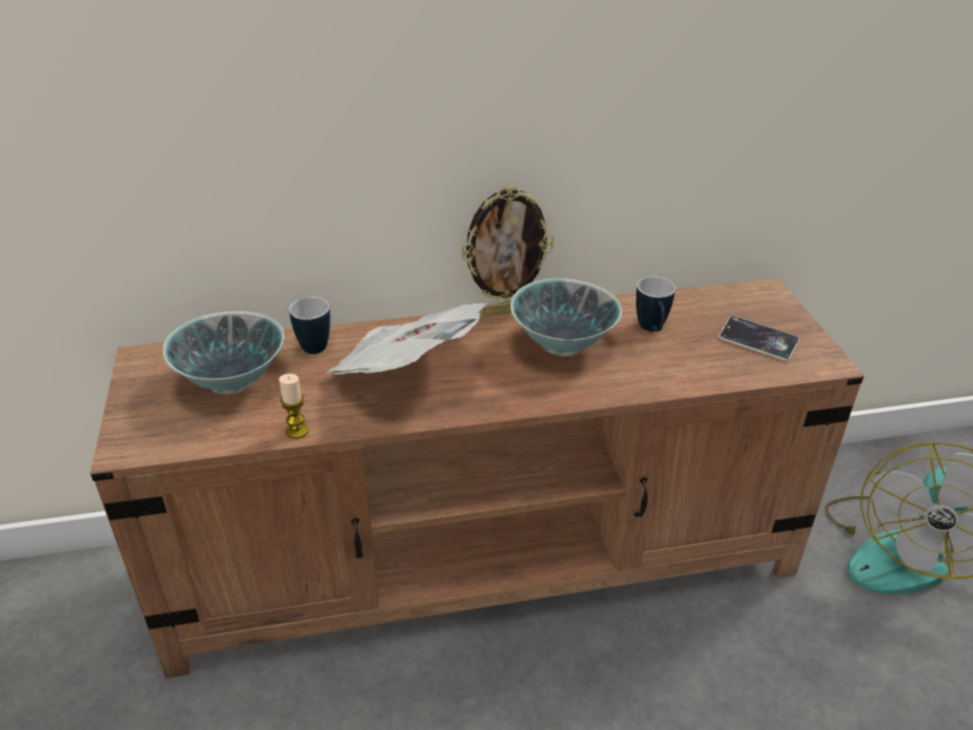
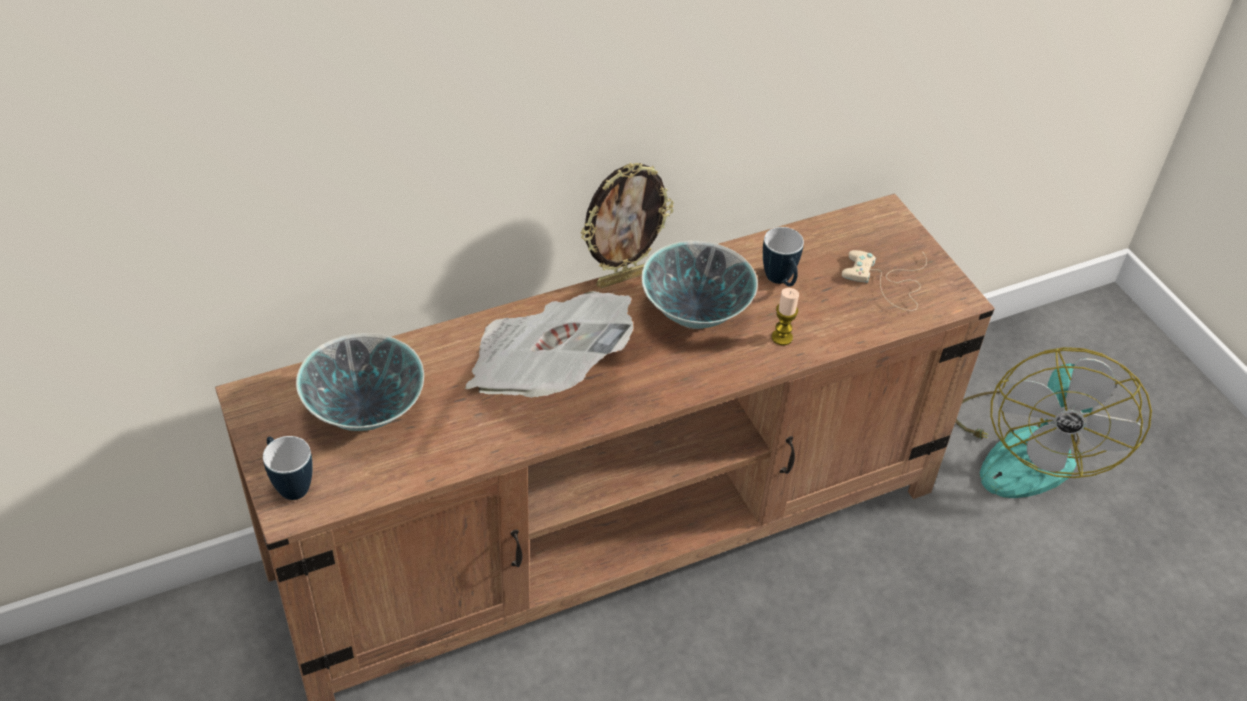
camera: 15 degrees left, 10 degrees up
(297, 431) = (459, 461): candle -> candle (782, 337)
(312, 344) = (430, 351): mug -> mug (289, 484)
(757, 342) = (888, 282): phone -> beige game controller

